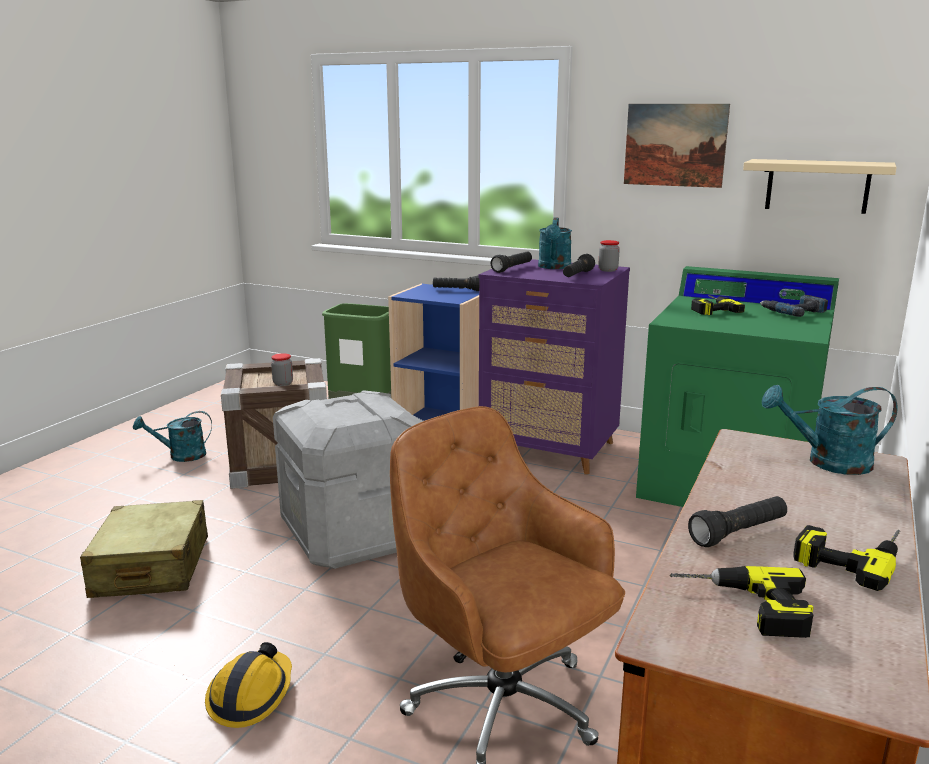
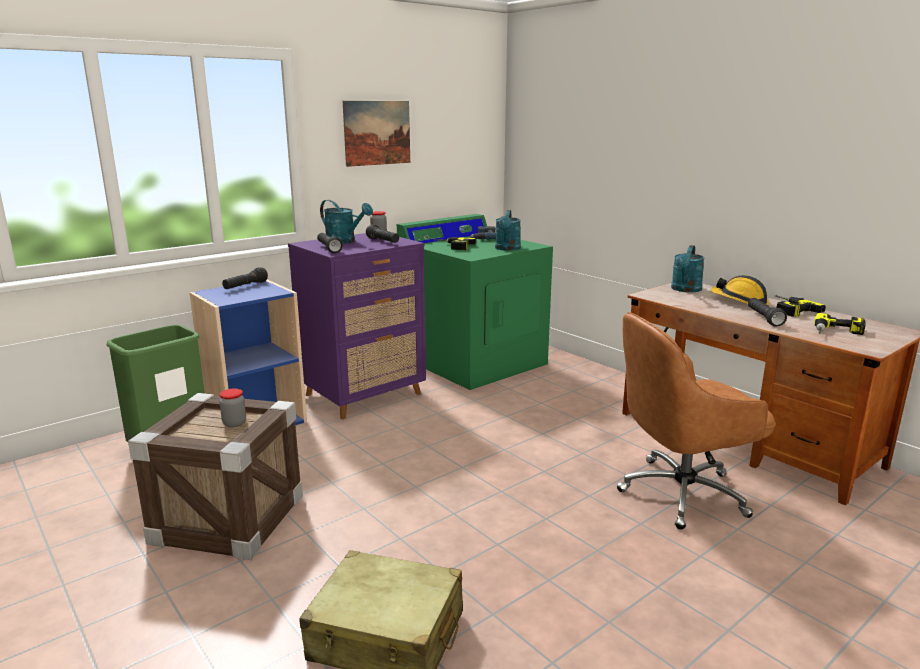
camera: 65 degrees left, 0 degrees up
(180, 456) = (104, 589): turquoise watering can -> turquoise watering can (507, 249)
(251, 695) = (638, 594): hard hat -> hard hat (739, 301)
(356, 534) = (425, 502): grey storage box -> none
(817, 186) = (459, 155): beige shelf -> none

